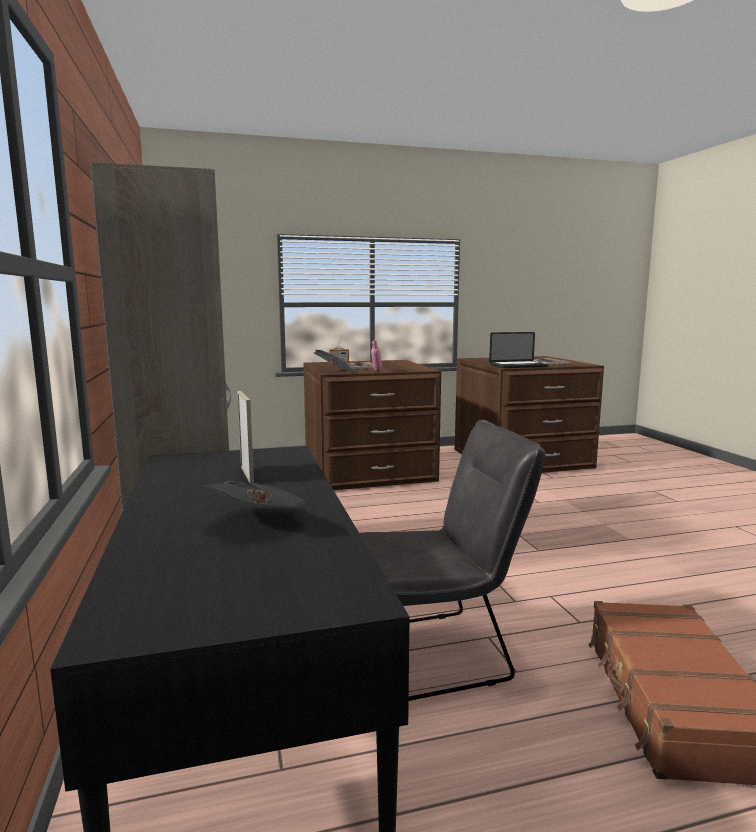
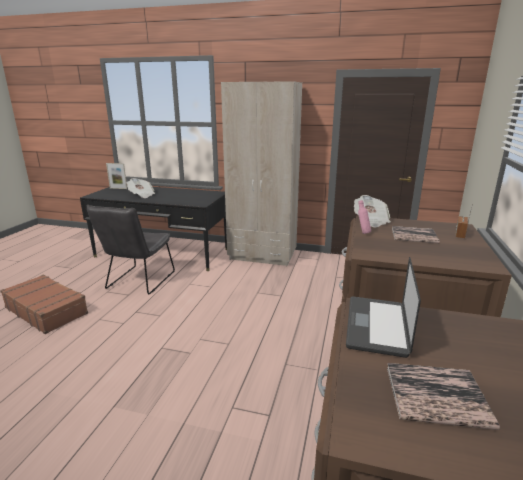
camera: 120 degrees right, 10 degrees up
(247, 475) = (182, 197): picture frame -> picture frame (118, 188)

